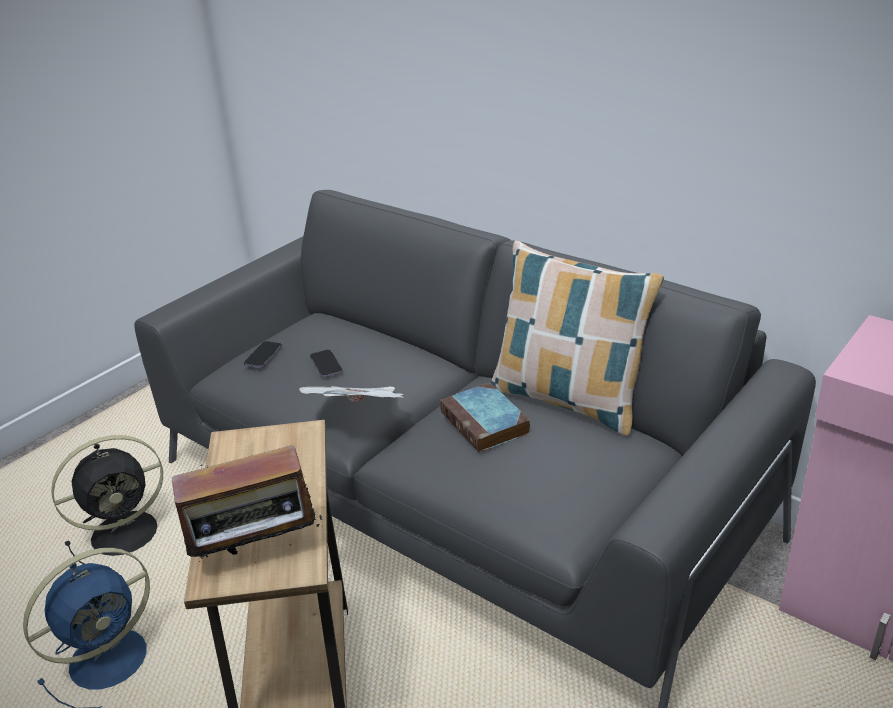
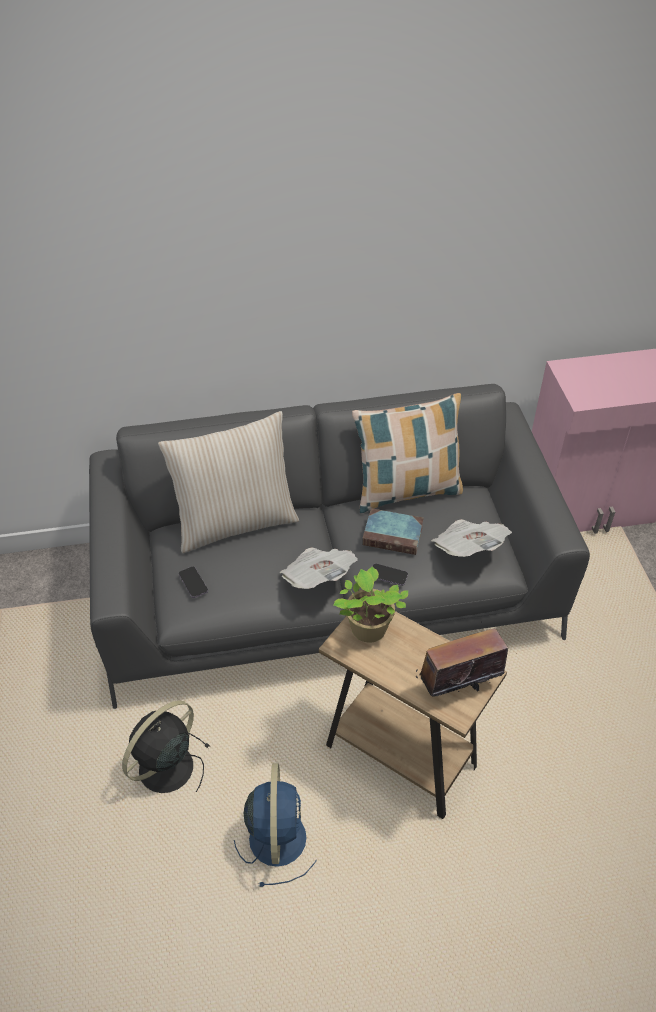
camera: 50 degrees left, 15 degrees up
(128, 533) = (164, 770): black fan -> black fan turned 150 degrees counterclockwise
(257, 554) = (457, 686): radio -> radio turned 135 degrees counterclockwise
(271, 447) = (367, 631): none -> potted plant
(326, 365) = (248, 561): phone -> phone (388, 575)
(368, 335) = (235, 522): none -> beige pillow
(544, 484) = (468, 549): none -> newspaper

